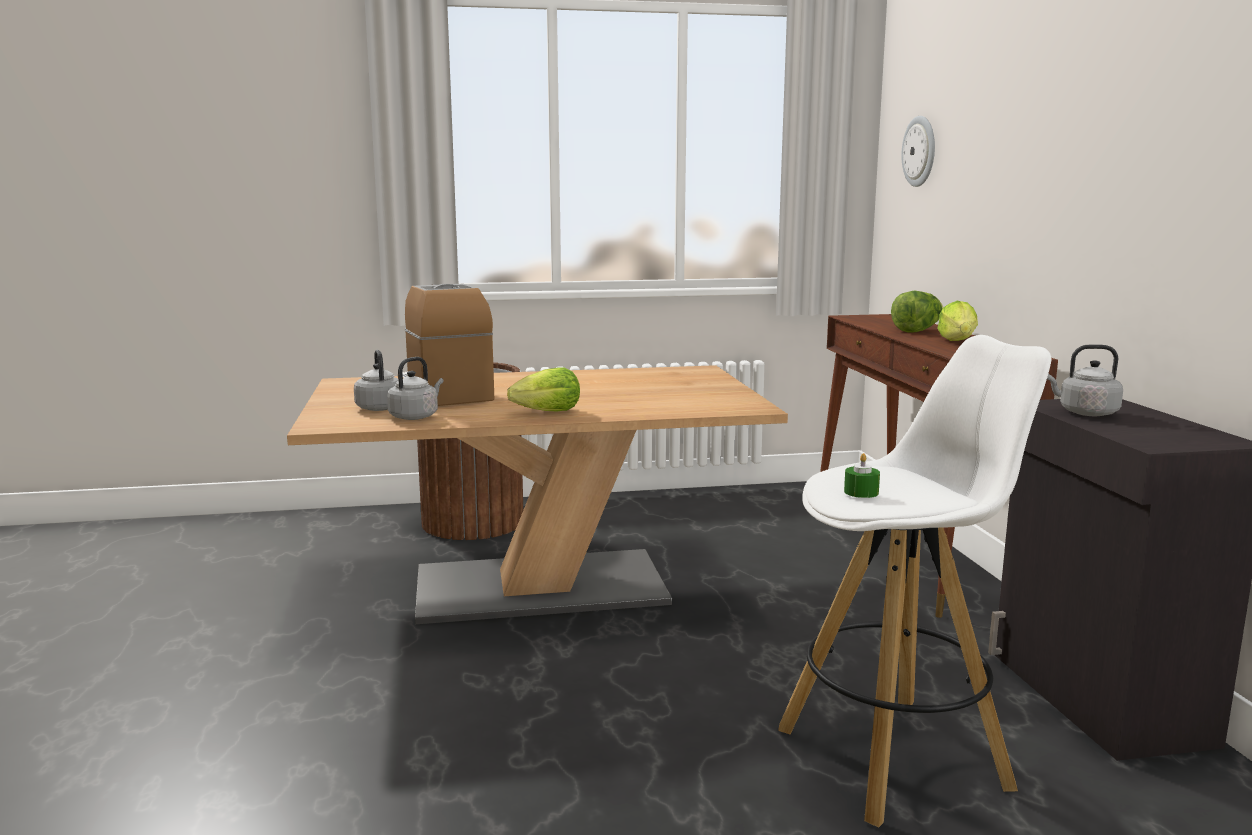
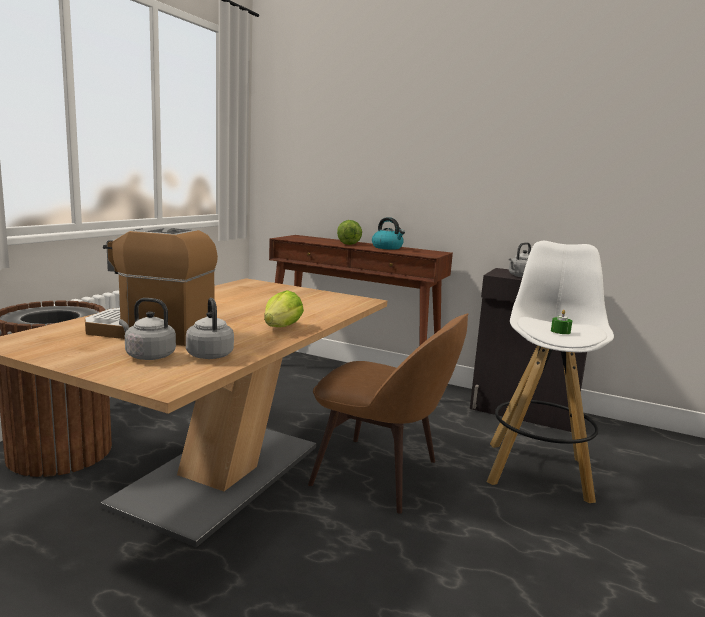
camera: 55 degrees left, 0 degrees up
(678, 656) = (381, 474): none -> brown chair
(920, 151) = (304, 135): wall clock -> none
(958, 341) = (387, 247): lettuce -> kettle

